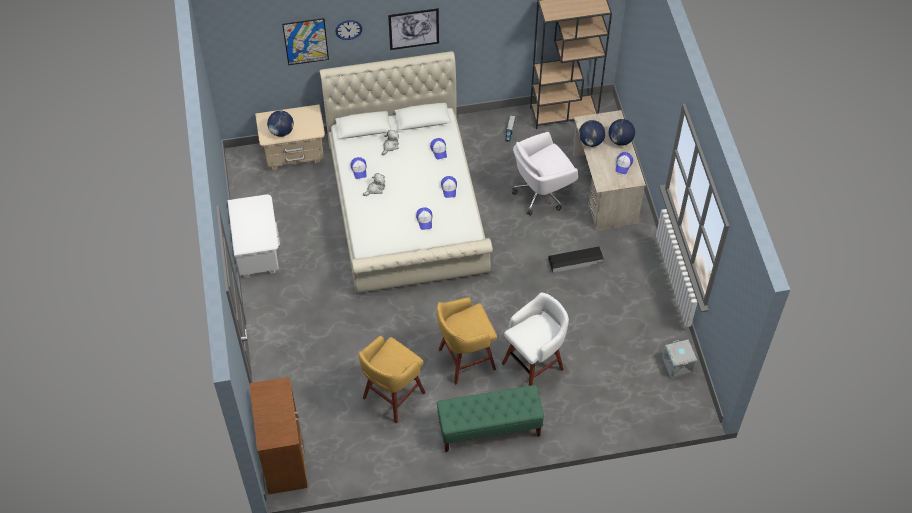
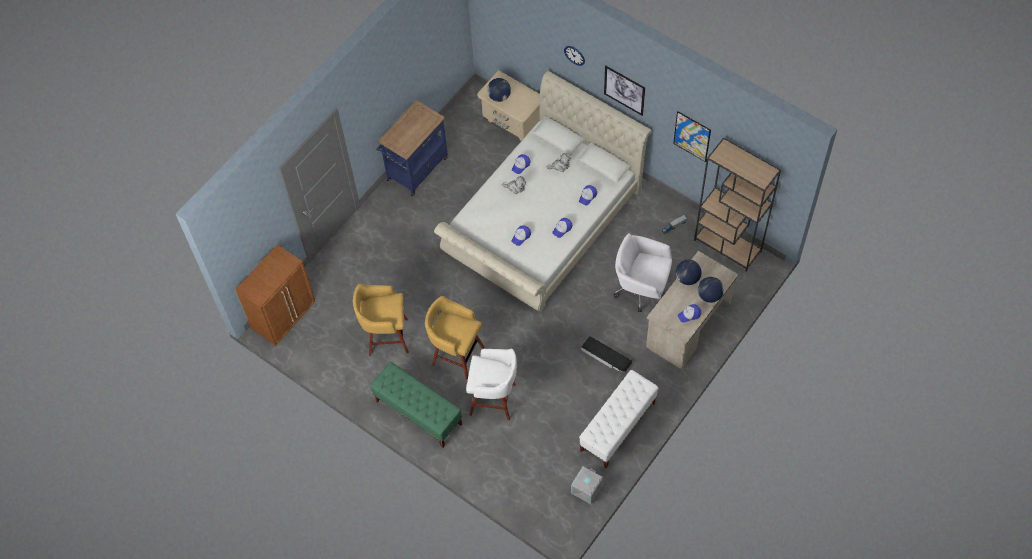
camera: 50 degrees right, 5 degrees up
(259, 253) = (416, 171): white nightstand -> blue cart
(305, 41) = (542, 42): picture -> picture (692, 136)
(644, 302) = (617, 427): none -> white bench

